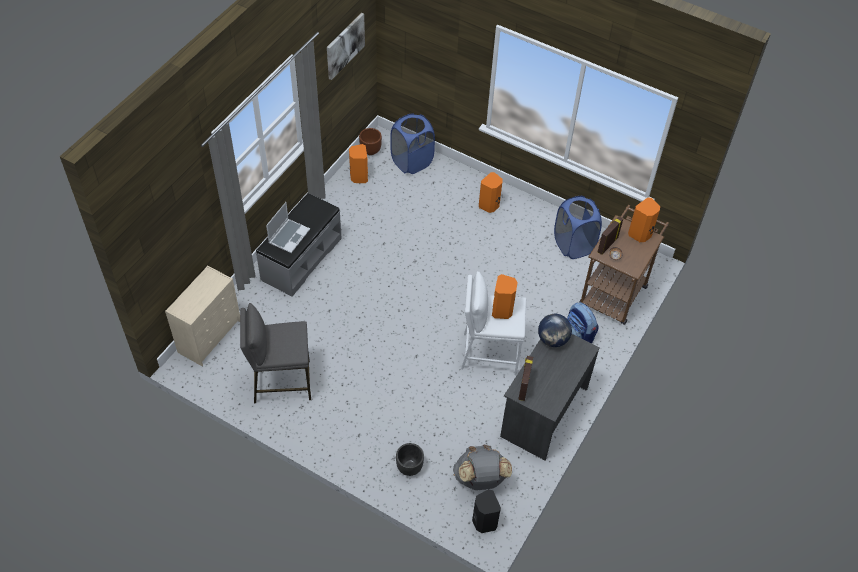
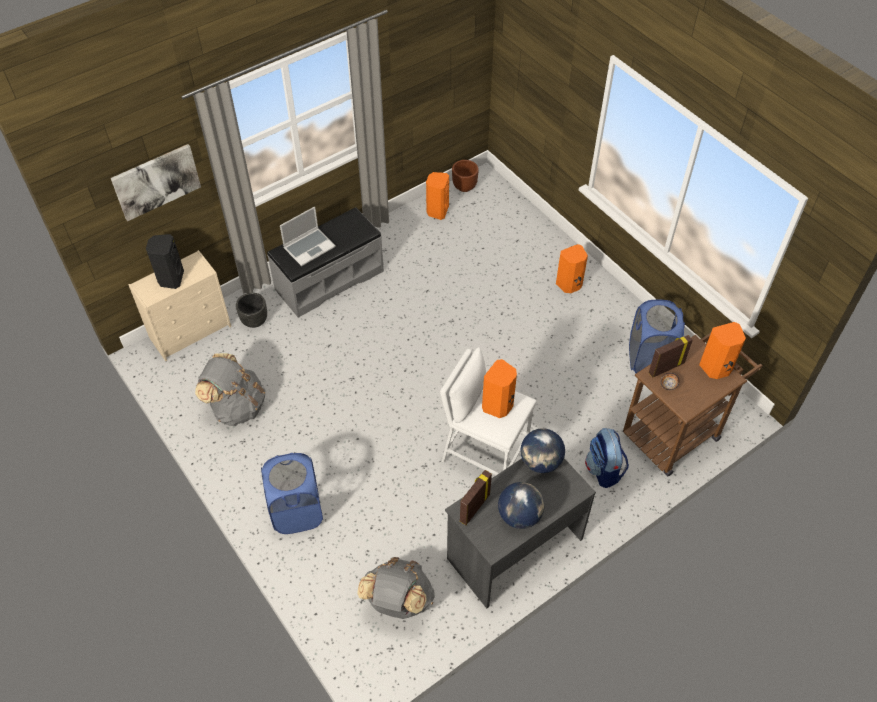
camera: 25 degrees right, 0 degrees up
(281, 381) = (237, 406): grey stool -> grey backpack
(344, 45) = (439, 45): picture -> picture (156, 181)
(409, 468) = (322, 556): black planter -> black planter (254, 321)
(412, 161) = (504, 211): blue laundry basket -> blue laundry basket (297, 512)
(483, 522) = (374, 656): black speaker -> black speaker (170, 279)
(557, 381) = (519, 515): none -> globe

